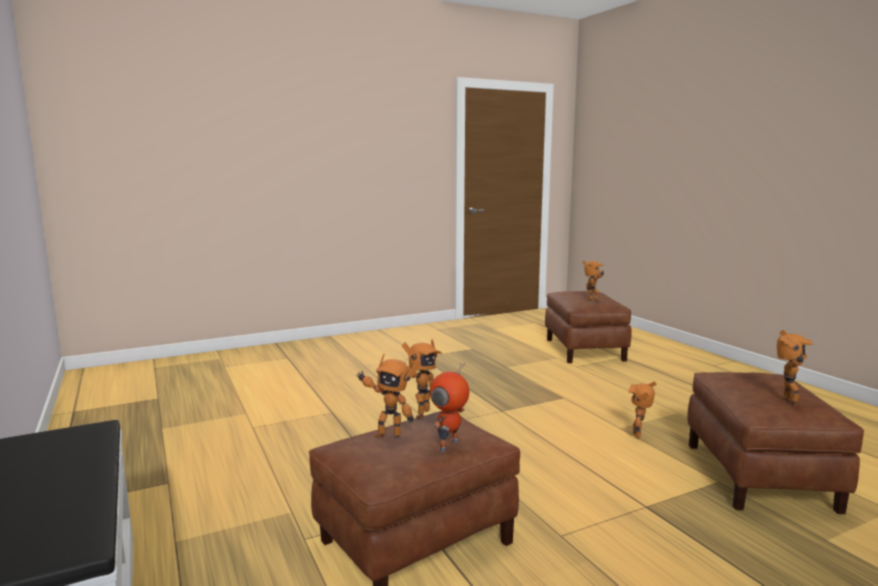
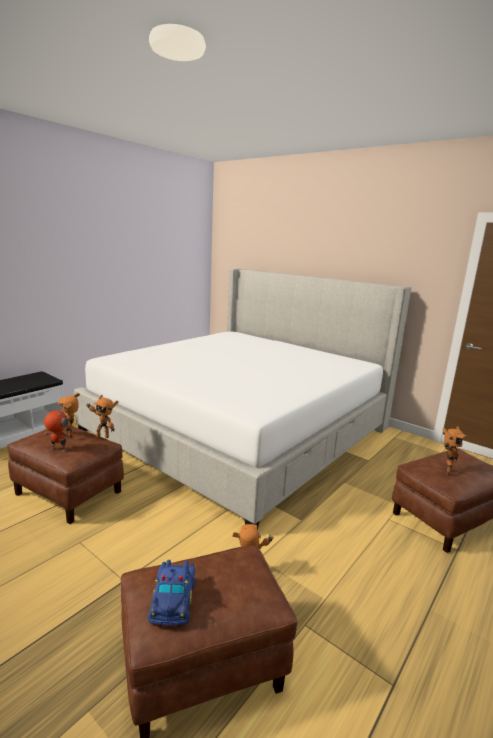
camera: 65 degrees right, 5 degrees up
(338, 388) = (240, 430): none -> bed
(787, 402) = (174, 599): toy robot -> blue toy car

